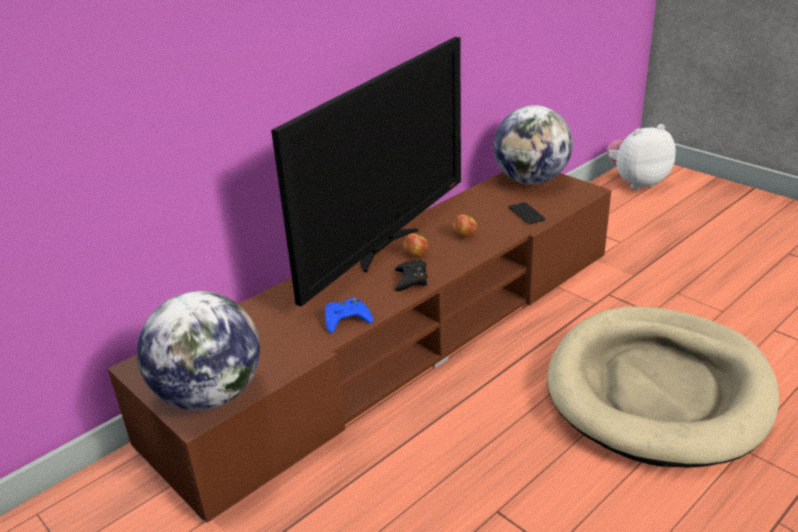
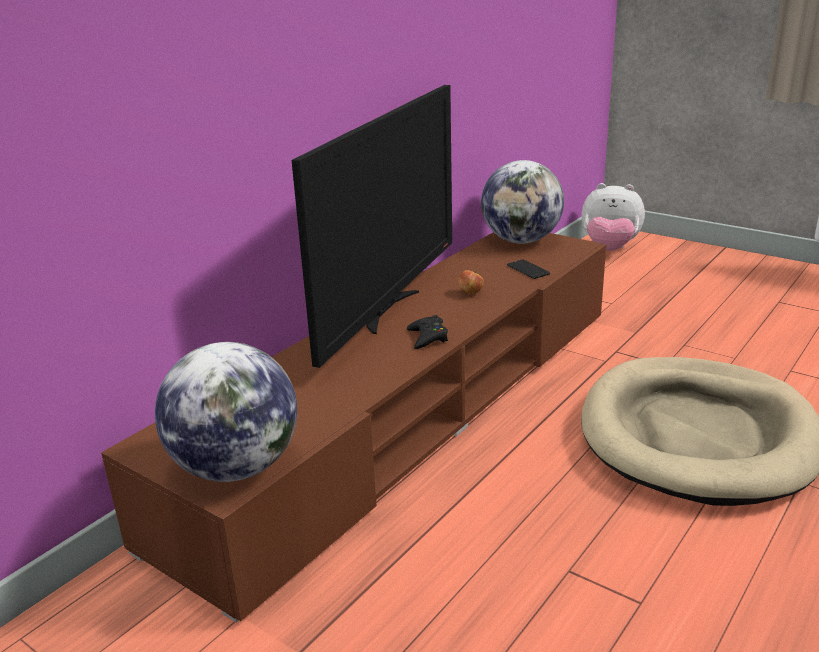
camera: 10 degrees left, 5 degrees down
(346, 319) = (370, 380): blue game controller -> none
(415, 254) = (424, 314): apple -> none
(636, 182) = (609, 249): plush toy -> plush toy turned 135 degrees counterclockwise

